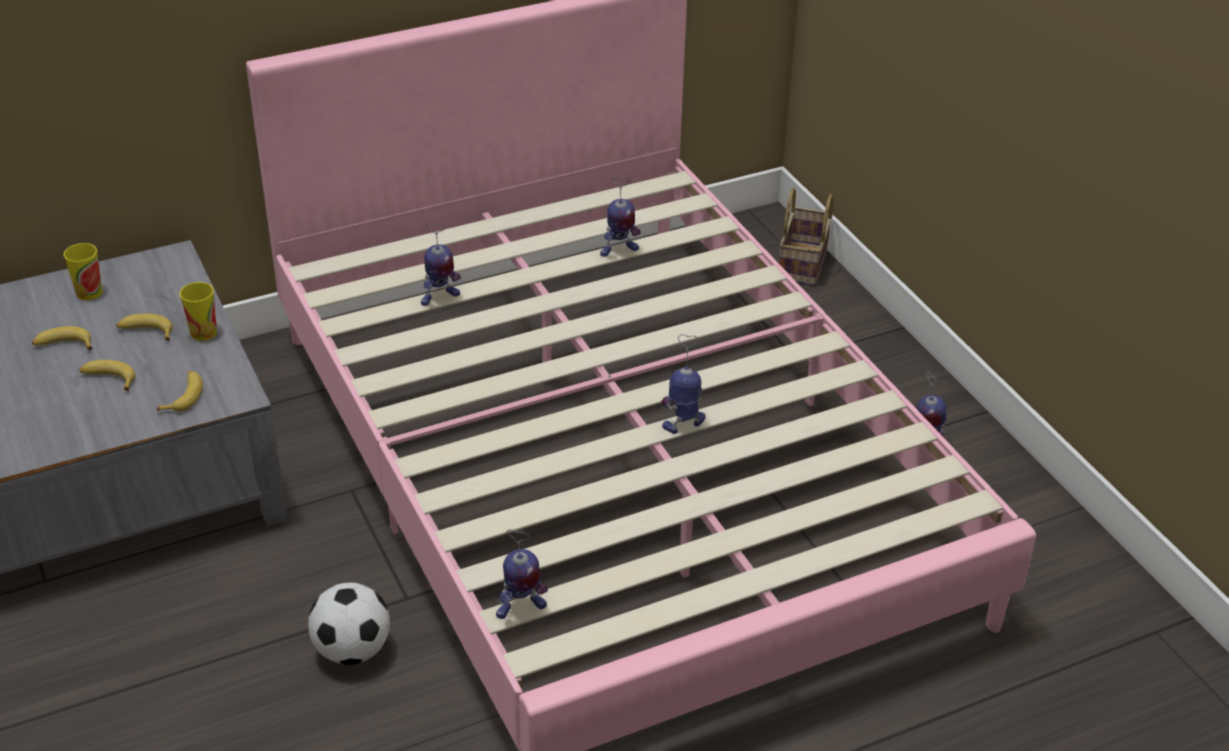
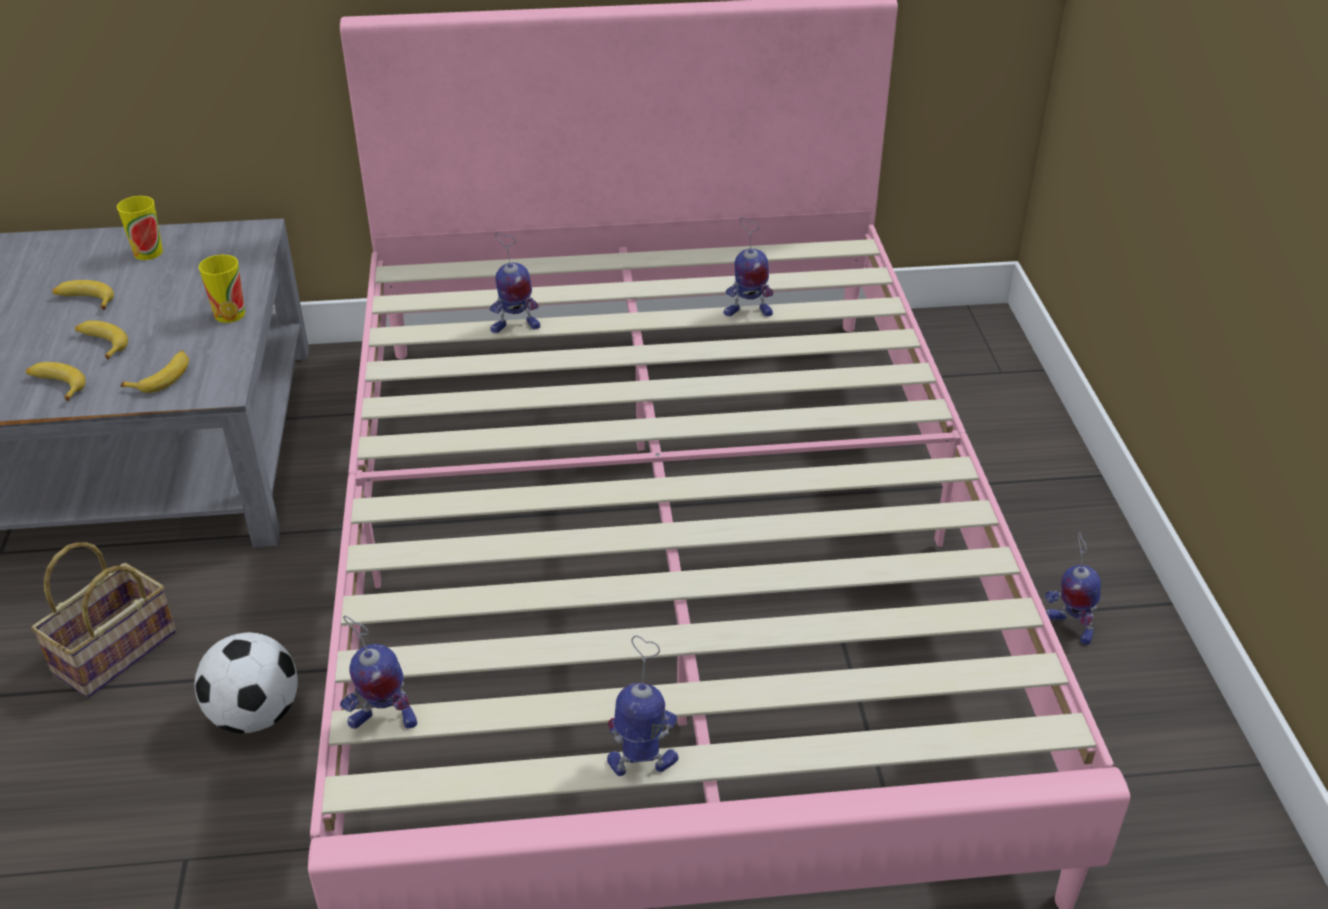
camera: 20 degrees right, 0 degrees up
(146, 332) = (173, 302): banana -> banana (56, 385)
(685, 424) = (717, 531): toy robot -> toy robot (643, 762)
(804, 265) = (1006, 379): basket -> basket (114, 655)

